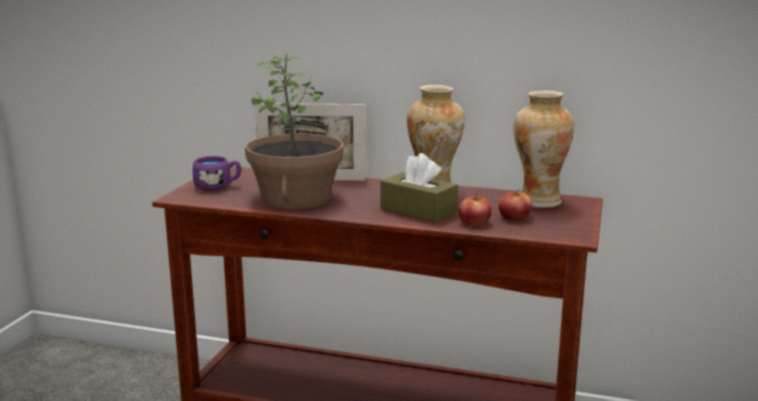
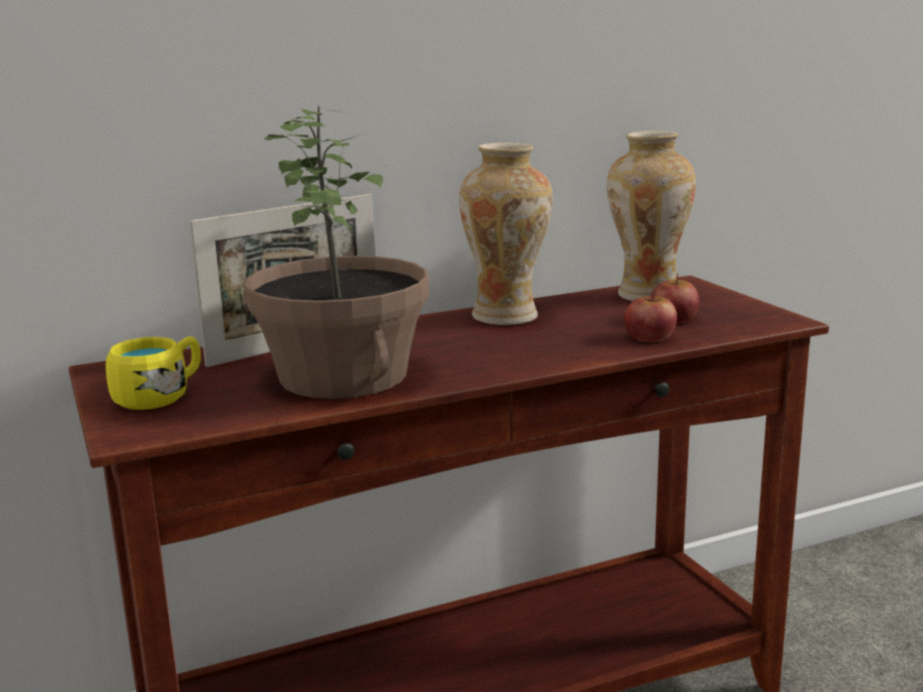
camera: 40 degrees left, 0 degrees up
(217, 186) = (160, 396): purple mug -> yellow mug
(418, 211) = (552, 343): brown tissue box -> none

